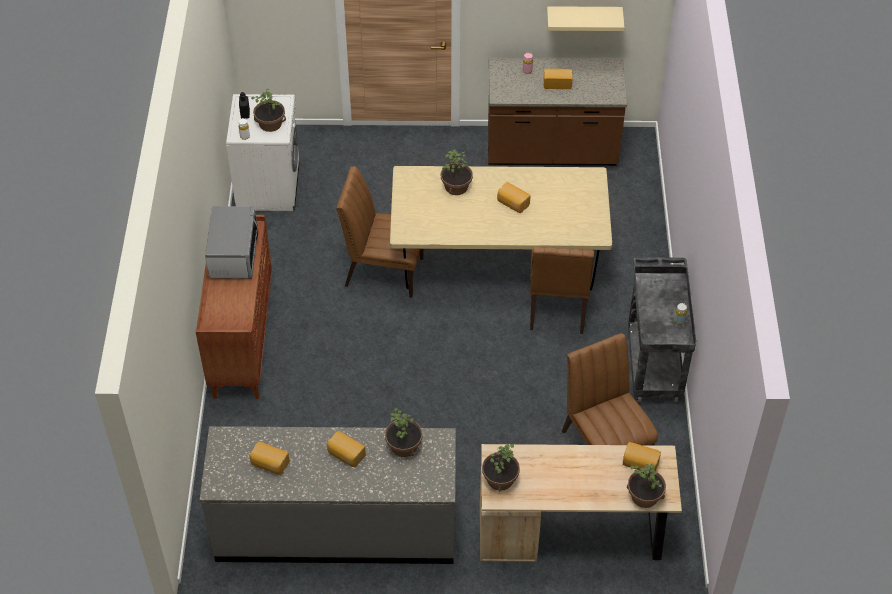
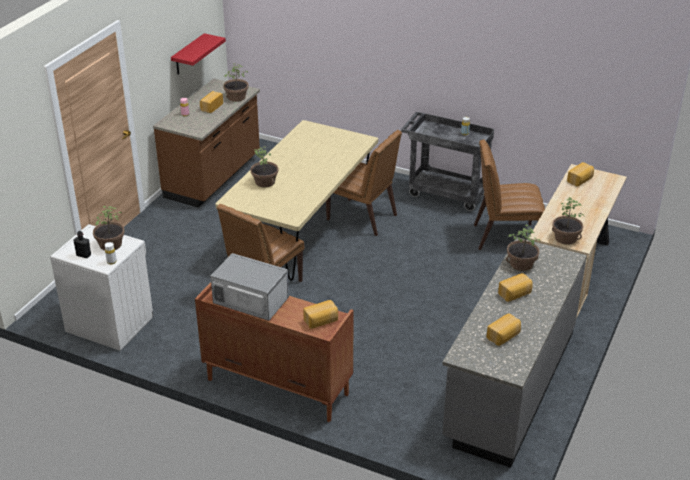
camera: 65 degrees left, 15 degrees down
(512, 203) = (304, 163): bread -> bread (321, 321)
(583, 17) = (188, 55): beige shelf -> red shelf
(645, 496) = (608, 186): potted plant -> potted plant (236, 97)

